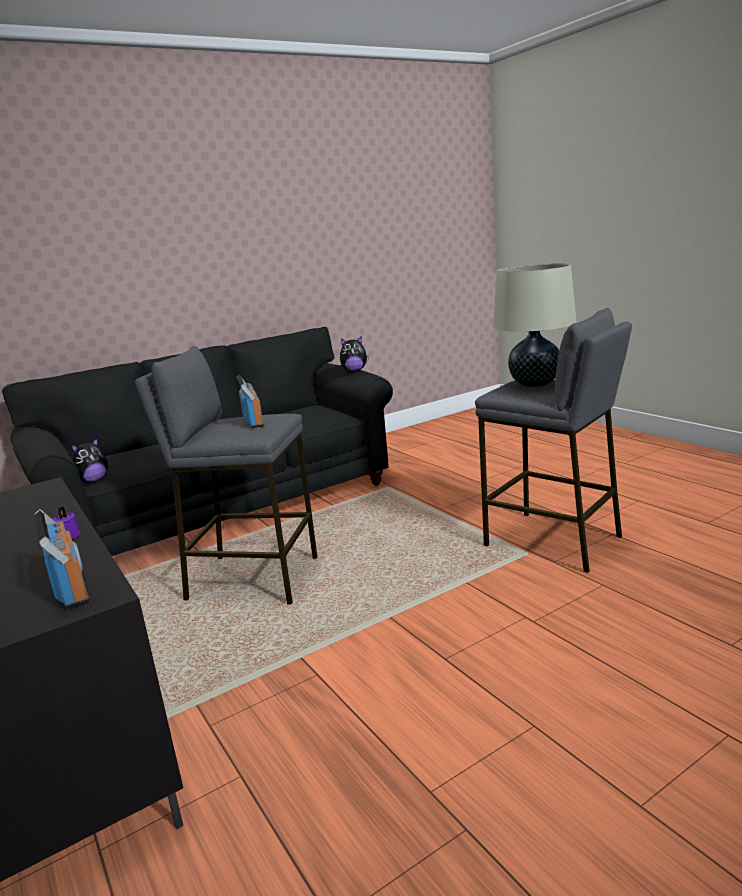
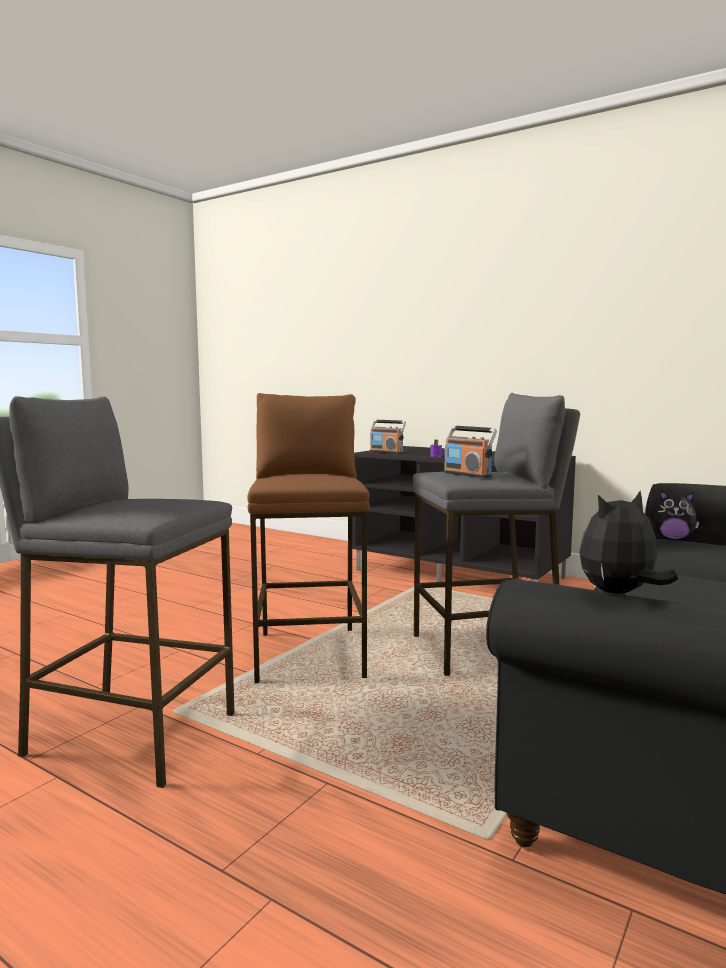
camera: 155 degrees right, 10 degrees down
(93, 481) = (673, 539): plush toy -> plush toy turned 90 degrees counterclockwise
(404, 595) = (310, 654): none -> brown stool
(535, 384) = (139, 506): beige table lamp -> none

